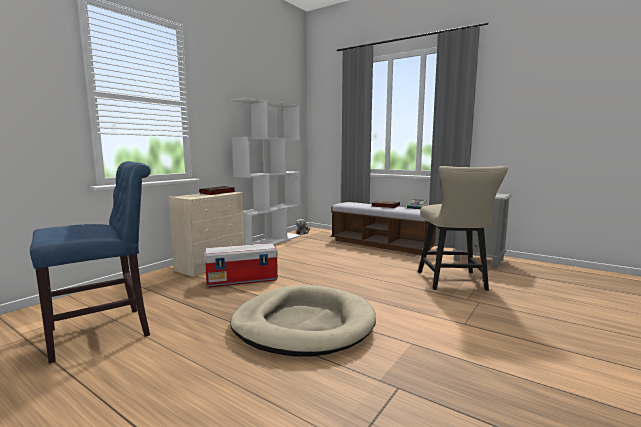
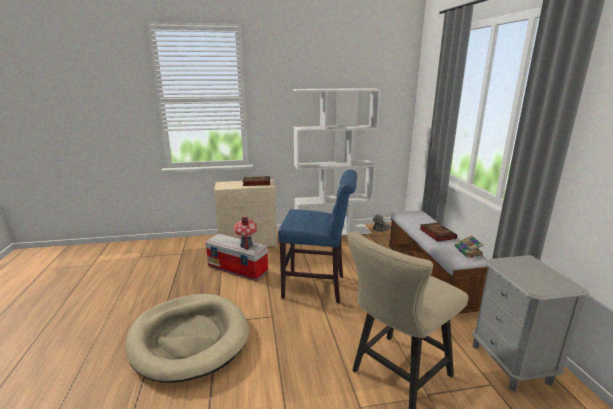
camera: 45 degrees right, 10 degrees up
(106, 331) = (115, 279): blue chair -> blue chair (317, 287)
(256, 246) = (246, 245): none -> toy house

